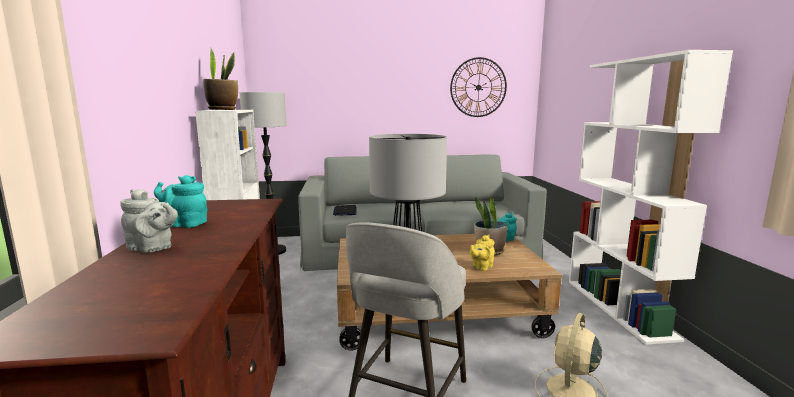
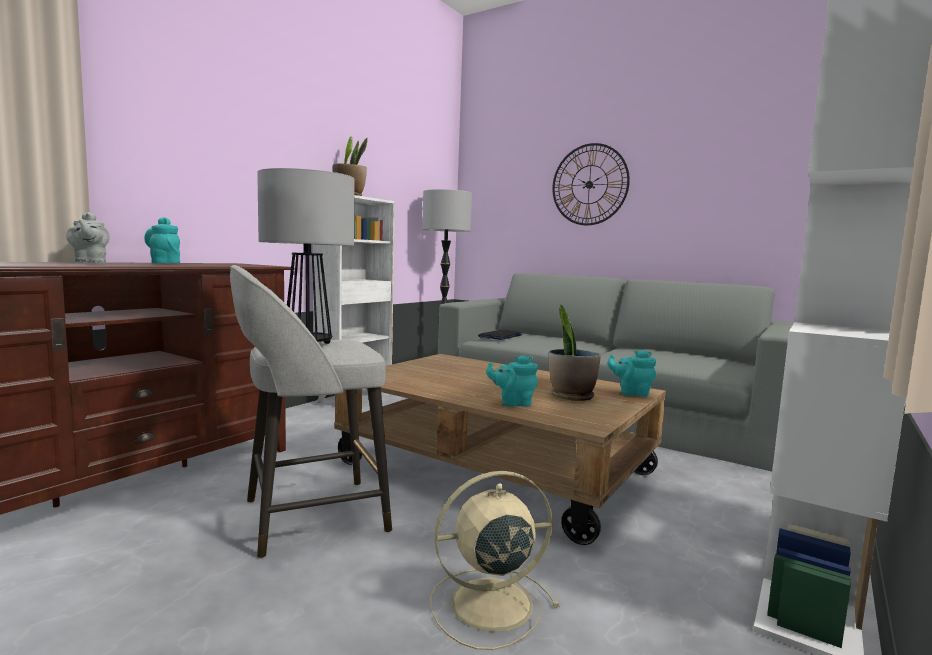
camera: 40 degrees right, 5 degrees down
(478, 87) = (757, 179): wall clock -> wall clock (589, 184)
(481, 267) = (513, 403): yellow teapot -> turquoise teapot

